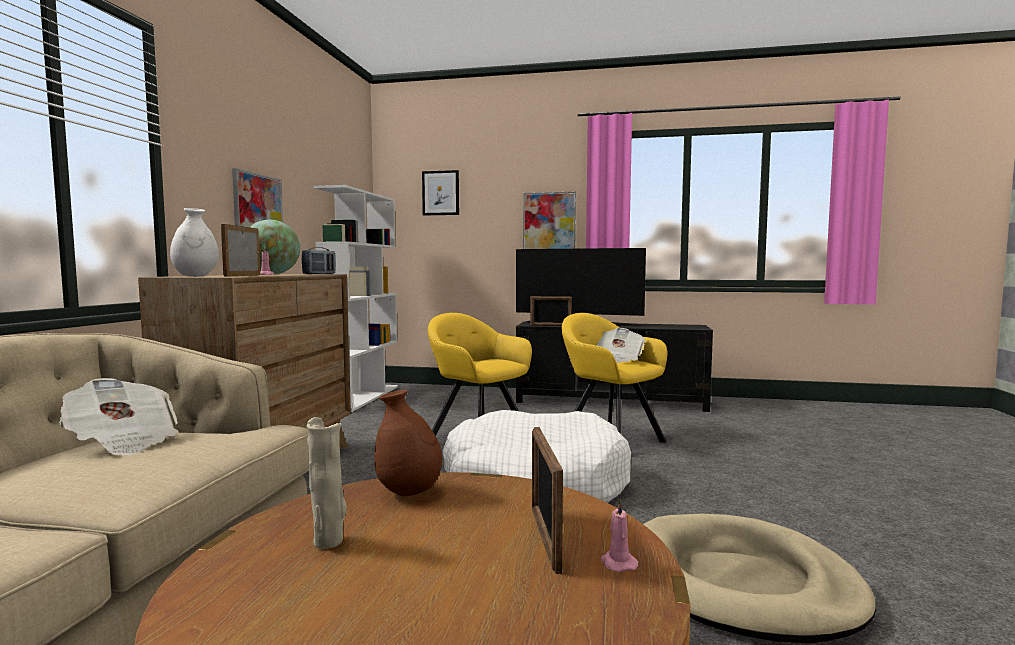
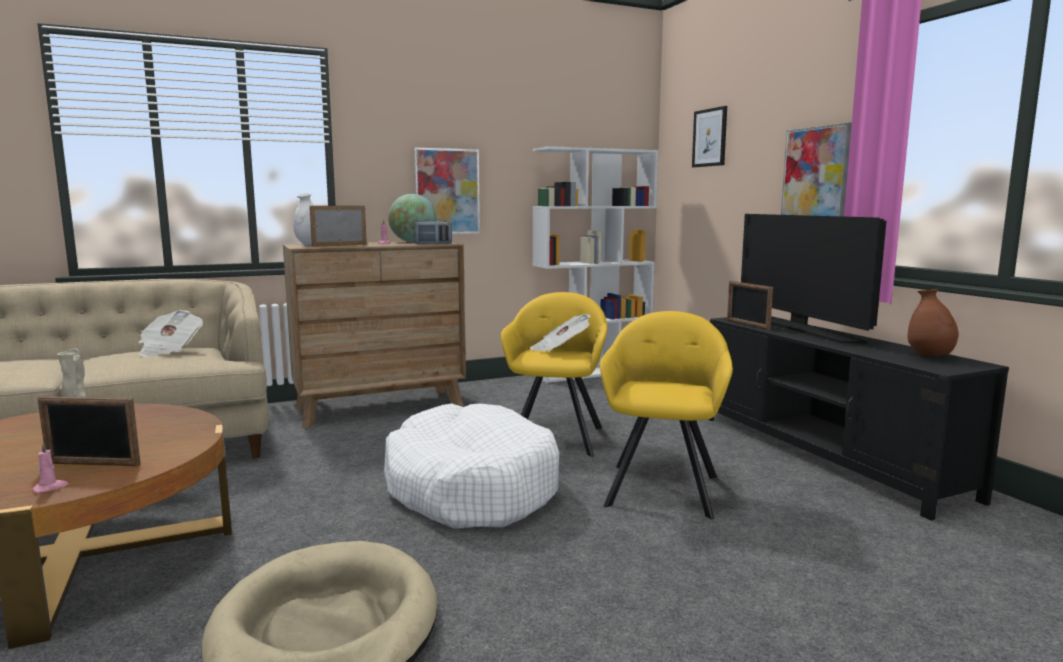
camera: 55 degrees right, 5 degrees up
(409, 492) = (168, 420): brown vase -> brown vase (930, 356)
(545, 538) = (92, 464): picture frame -> picture frame turned 135 degrees counterclockwise
(619, 359) = (682, 383): newspaper -> newspaper (560, 349)

